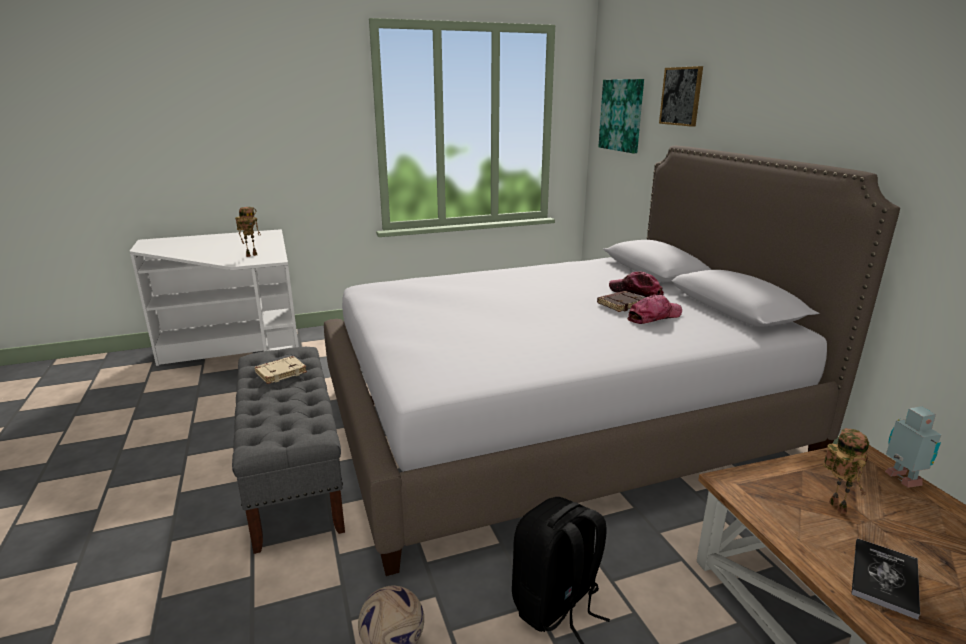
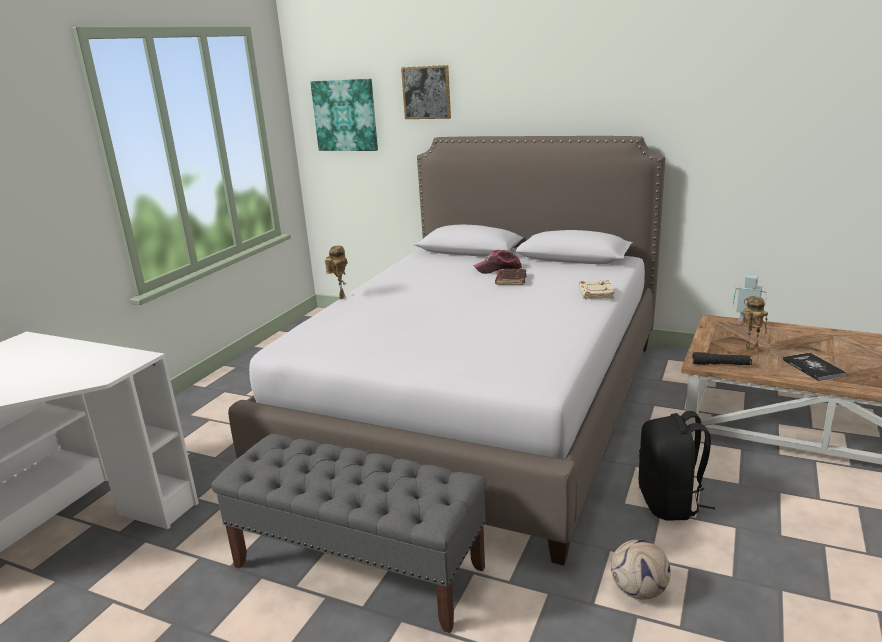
camera: 45 degrees left, 0 degrees up
(252, 255) = (91, 365): toy robot -> toy robot (340, 297)
(281, 372) = (306, 464): beige book -> beige book (595, 293)
(654, 316) = (547, 279): cap -> none
(754, 498) = (721, 364): none -> black flashlight

